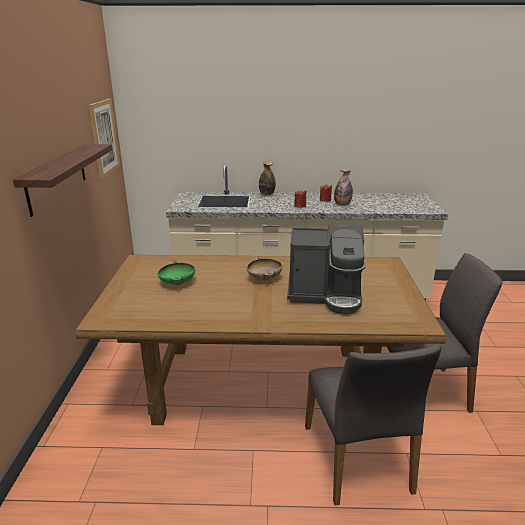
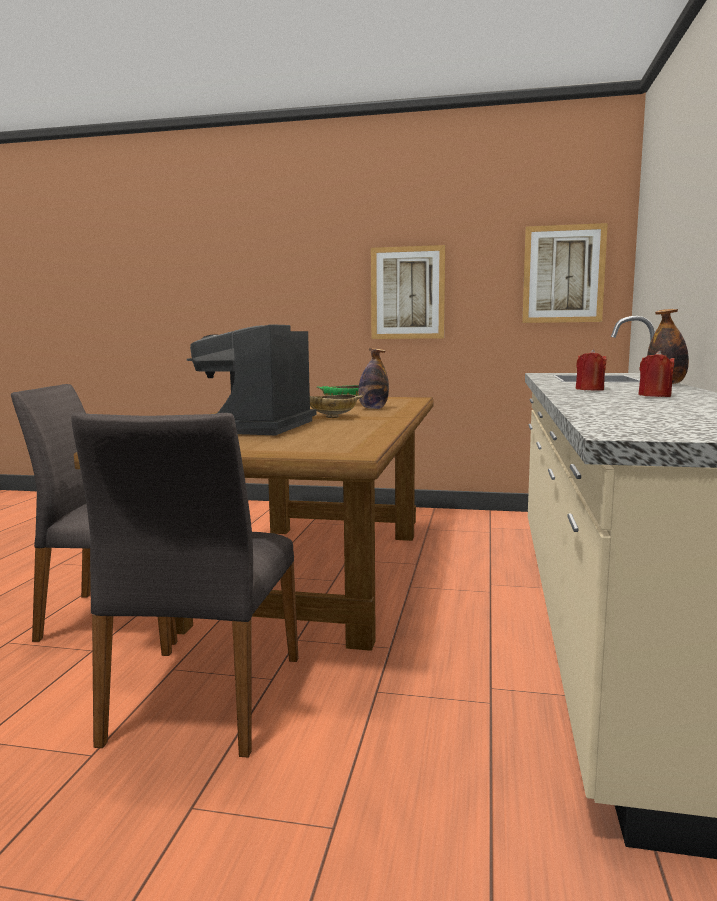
camera: 100 degrees right, 15 degrees down
(57, 177) = (407, 293): shelf -> picture
(342, 205) = (620, 399): bottle -> bottle (373, 408)

